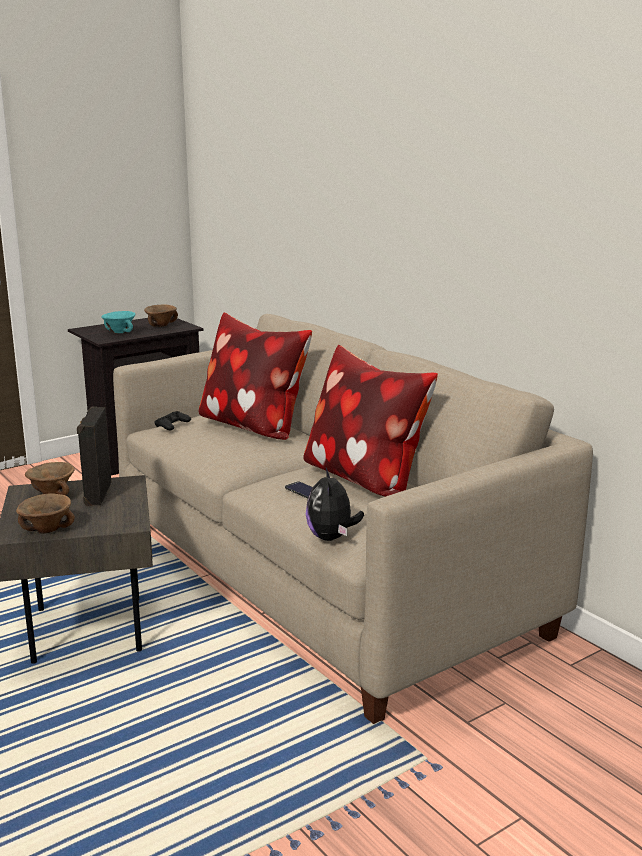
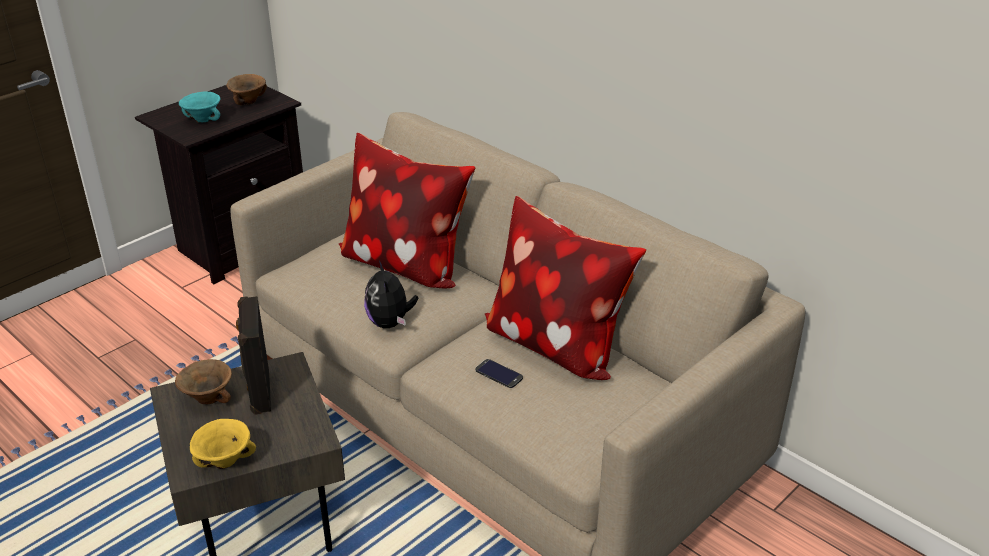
camera: 10 degrees left, 15 degrees up
(48, 530) = (225, 461): brown bowl -> yellow bowl
(172, 425) = (310, 267): black game controller -> none
(332, 538) = (548, 445): plush toy -> plush toy (390, 323)

